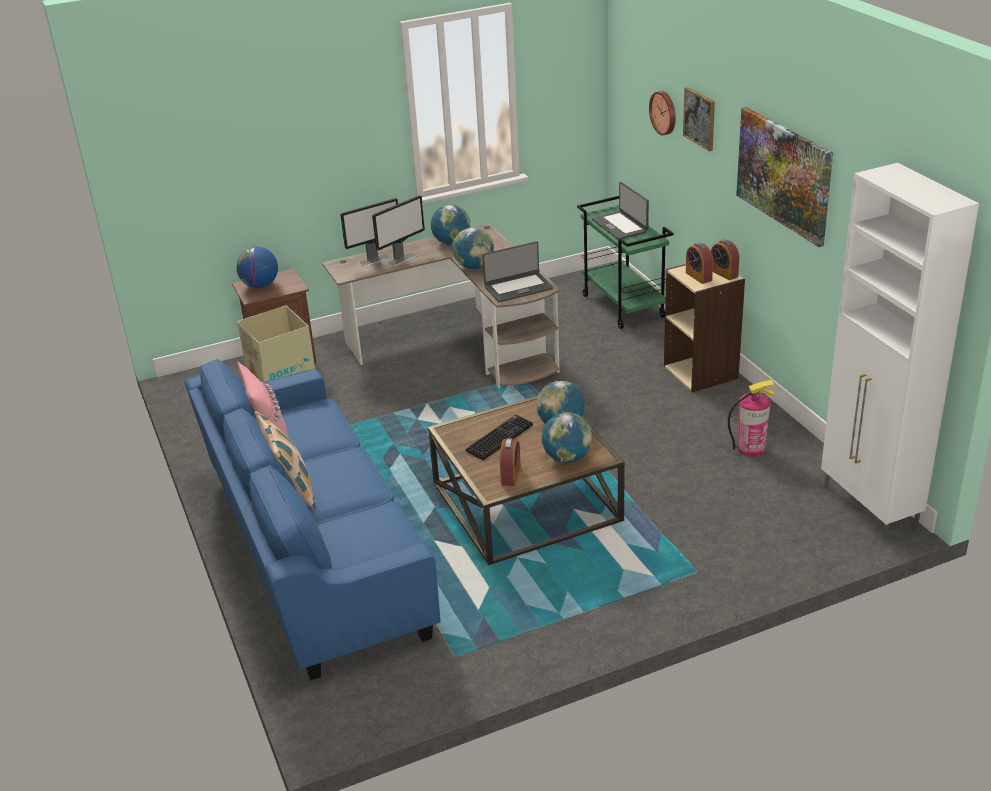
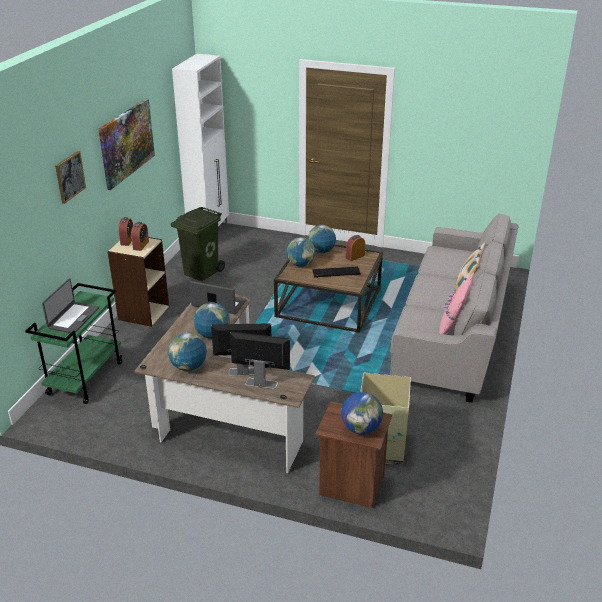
camera: 140 degrees left, 0 degrees up
(316, 550) = (452, 333): blue sofa -> grey sofa
(664, 112) = (40, 210): wall clock -> none
(751, 448) = (200, 271): fire extinguisher -> green trash can

